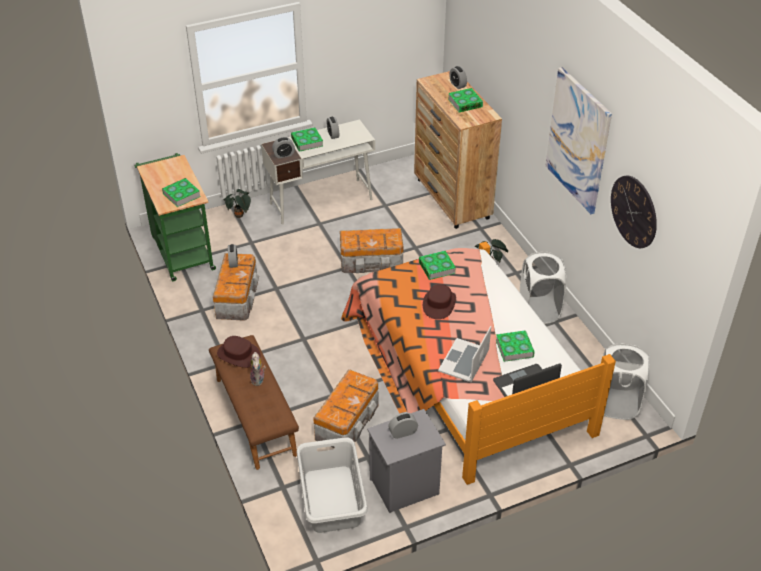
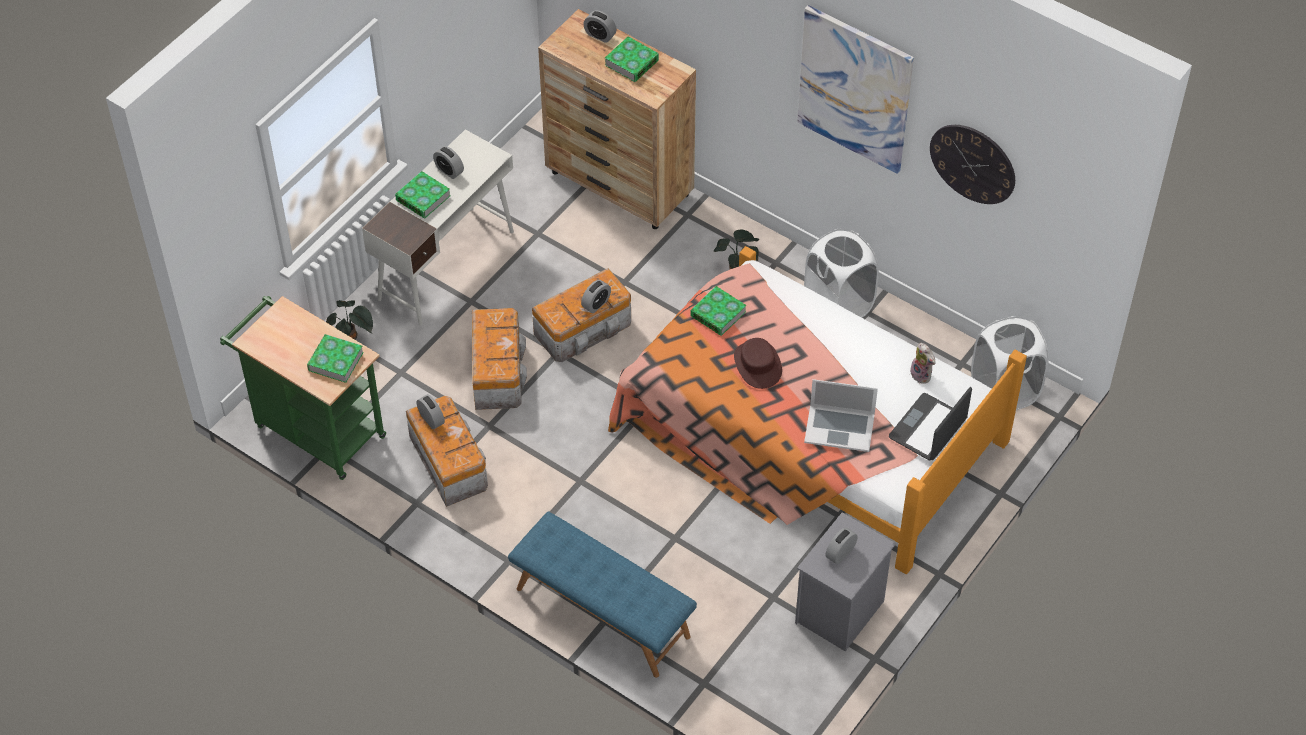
camera: 30 degrees left, 10 degrees up
(238, 355) = (556, 547): brown hat -> none
(255, 416) = (602, 613): brown bench -> blue bench
(259, 380) = (607, 567): plush toy -> plush toy (922, 375)
(284, 155) = (408, 233): alarm clock -> alarm clock (596, 304)
(331, 499) = (770, 669): grey laundry basket -> none
(348, 421) = (717, 563): storage box -> storage box (497, 371)
(464, 360) = (839, 427): laptop -> laptop turned 75 degrees counterclockwise
(514, 348) = (884, 384): book -> none

